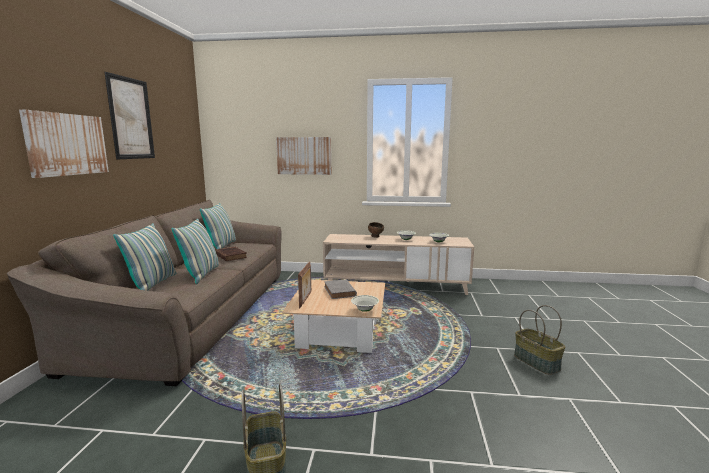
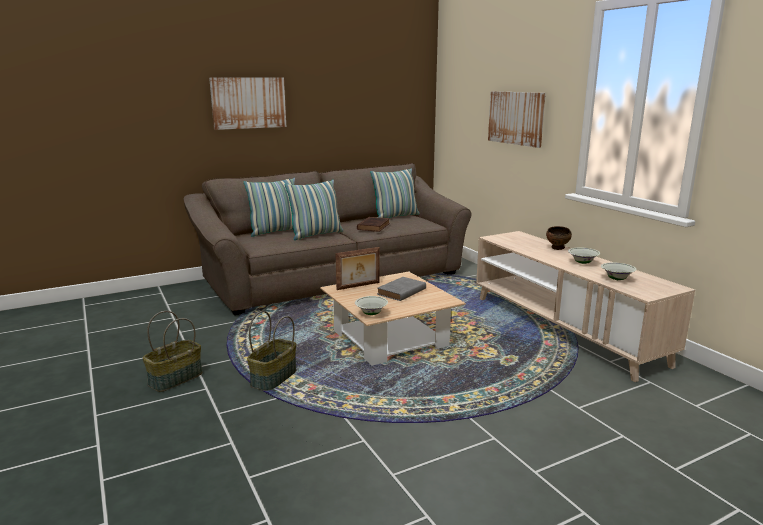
camera: 55 degrees right, 5 degrees up
(131, 118) = (324, 75): picture -> none
(537, 362) = (495, 477): basket -> basket (274, 378)

